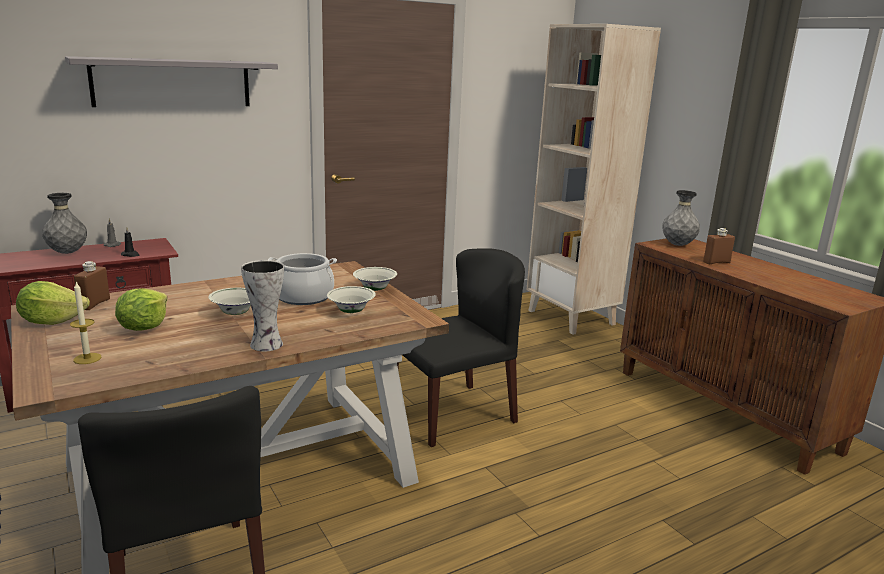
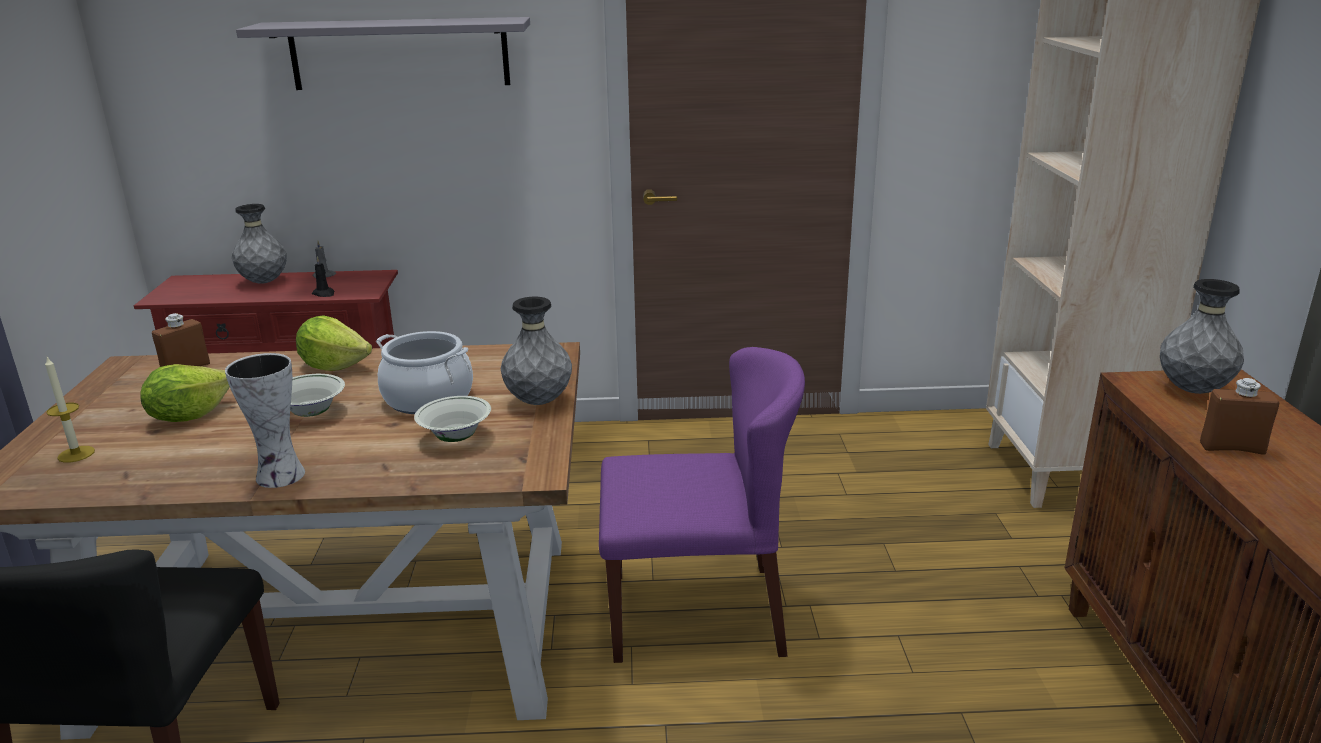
camera: 30 degrees right, 5 degrees up
(52, 321) = (115, 388): lettuce -> lettuce (334, 366)
(375, 289) = (539, 402): white bowl -> grey vase
(453, 413) = (697, 612): black chair -> purple chair

